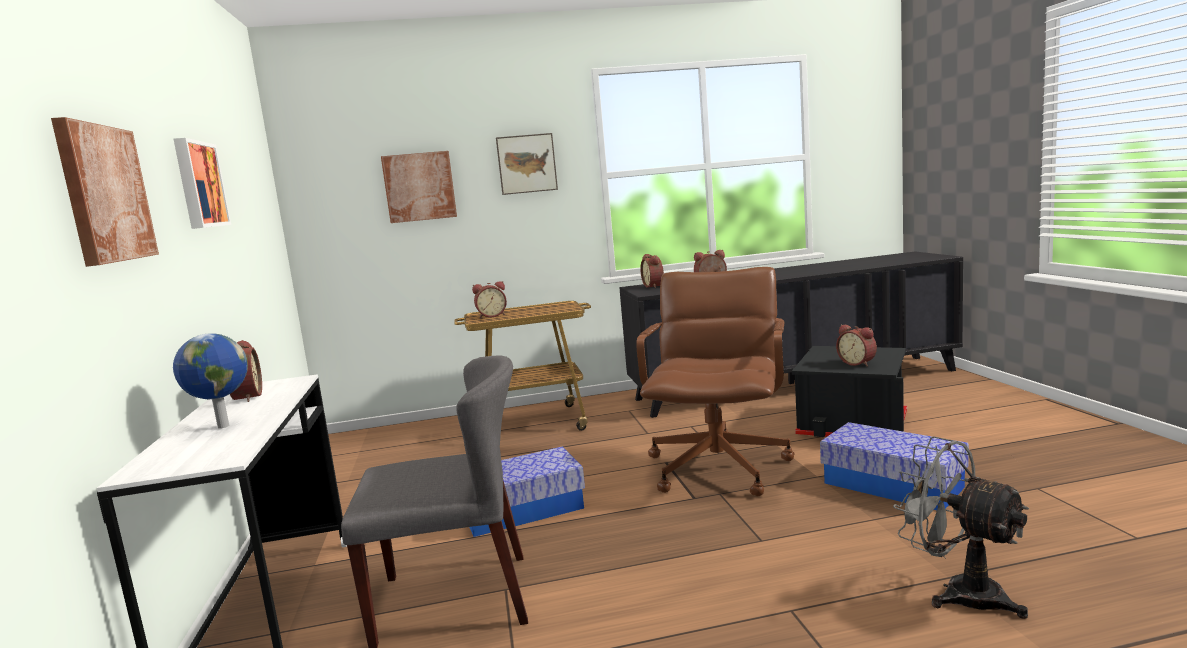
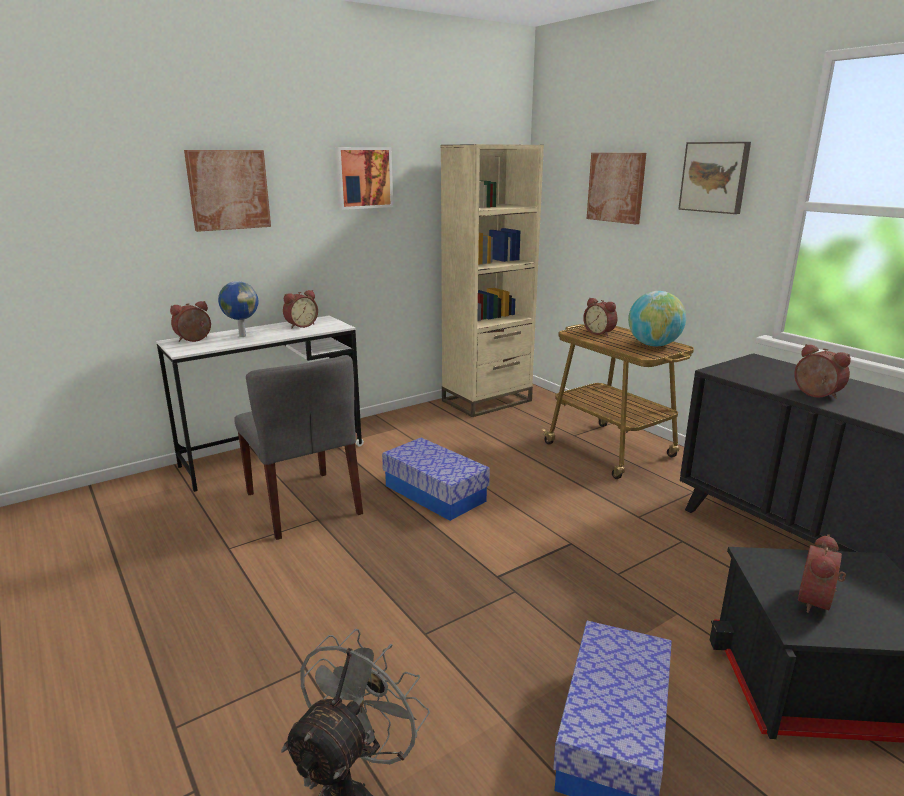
camera: 65 degrees right, 10 degrees up
(347, 458) = (487, 401): none -> beige bookcase
(548, 307) = (653, 345): none -> globe
(654, 286) = (770, 368): alarm clock -> alarm clock (194, 340)
(719, 467) = (579, 580): brown office chair -> none

